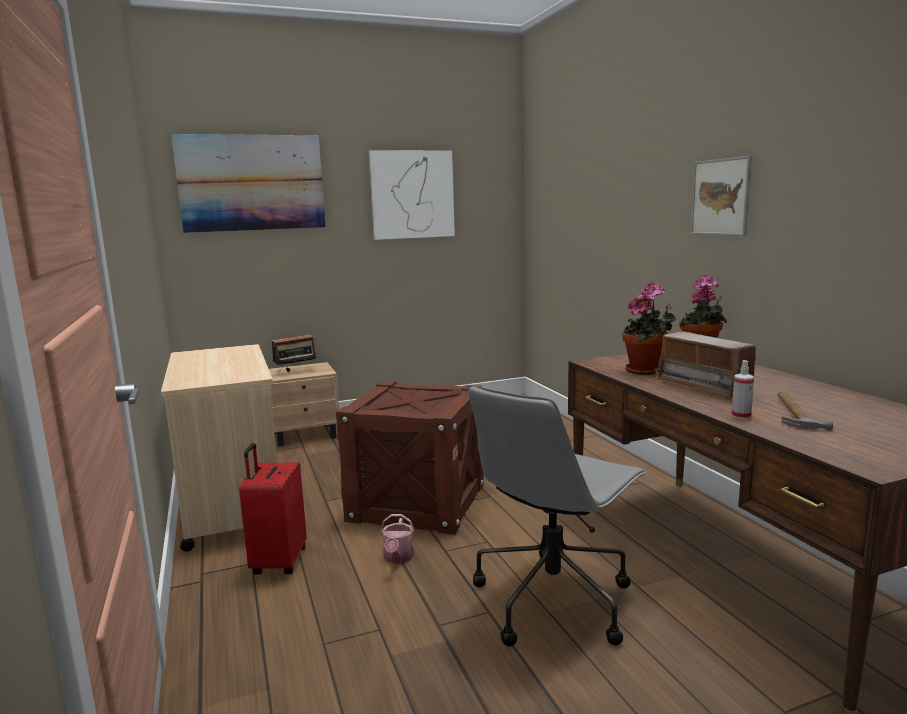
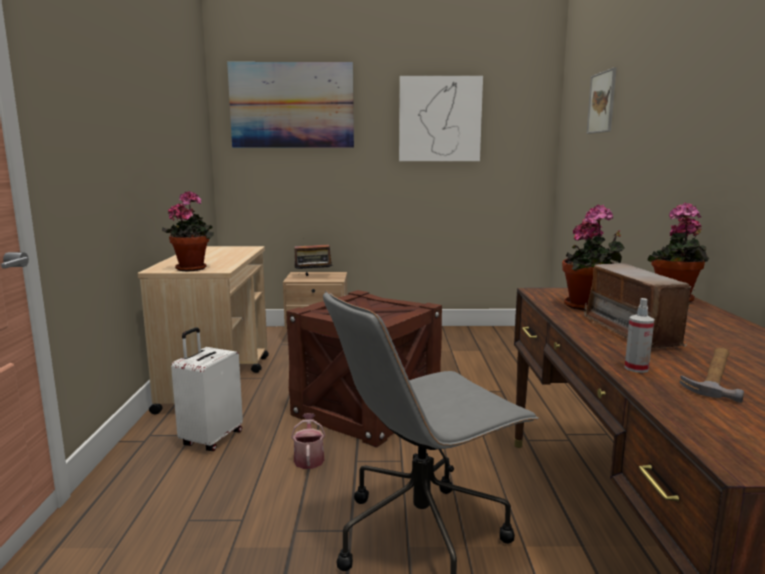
camera: 20 degrees right, 0 degrees up
(220, 378) = (193, 268): none -> potted plant
(278, 562) = (211, 439): red suitcase -> white suitcase
(398, 558) = (309, 458): watering can -> watering can turned 150 degrees clockwise
(720, 197) = (721, 110): picture -> picture (602, 102)

